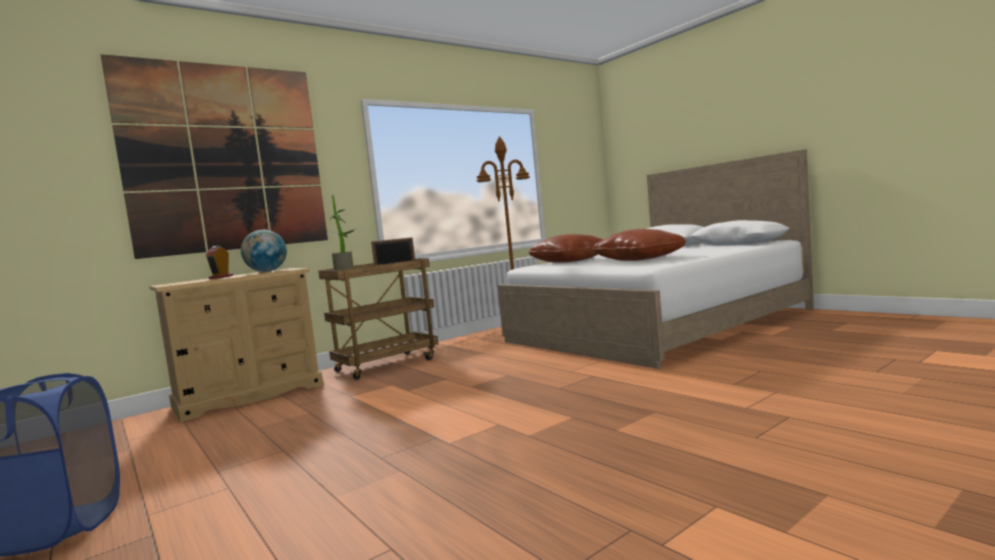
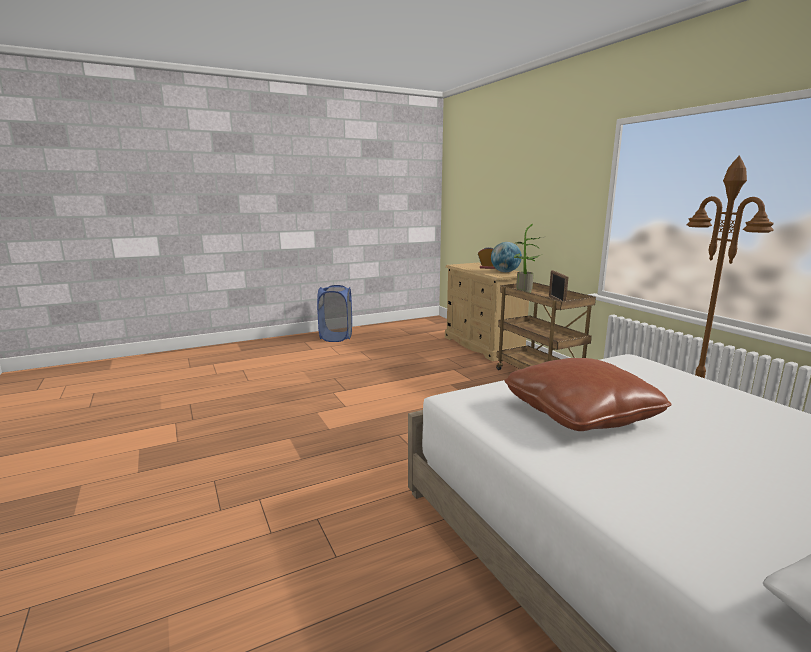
camera: 100 degrees right, 10 degrees up
(227, 158) = (519, 185): picture -> none
(569, 261) = (666, 383): brown pillow -> none

